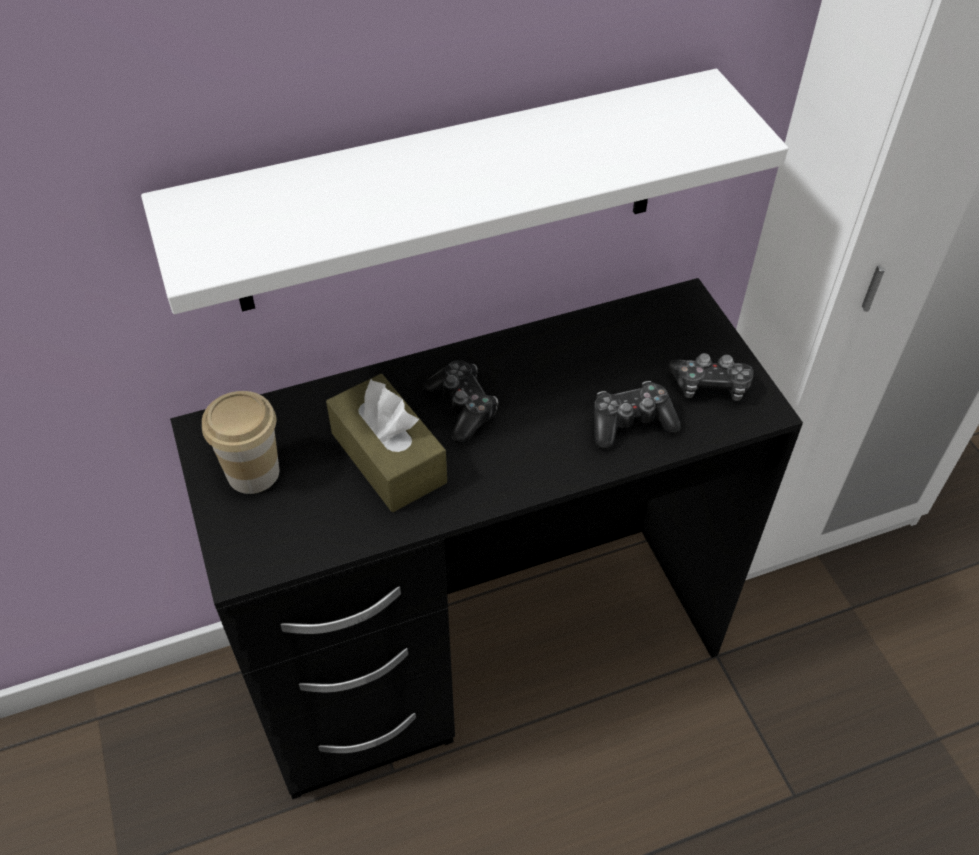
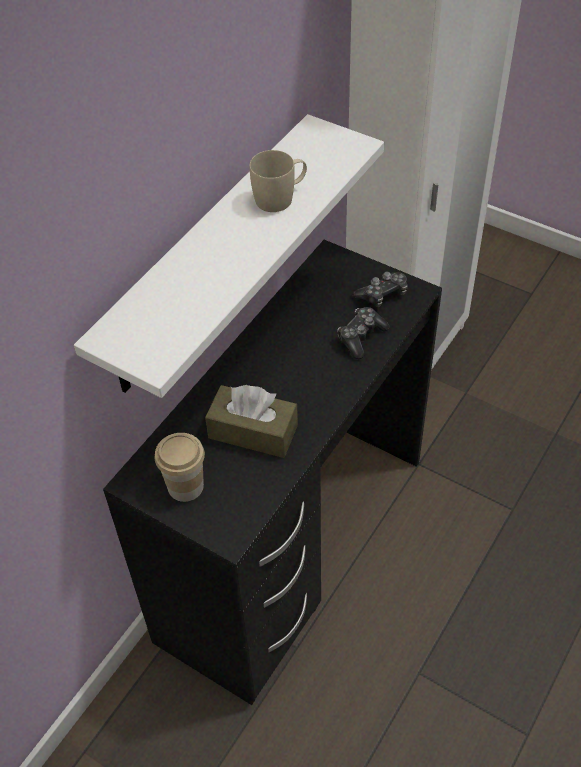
camera: 35 degrees left, 0 degrees up
(462, 408) = (266, 381): game controller -> none
(568, 150) = (281, 197): none -> beige mug

